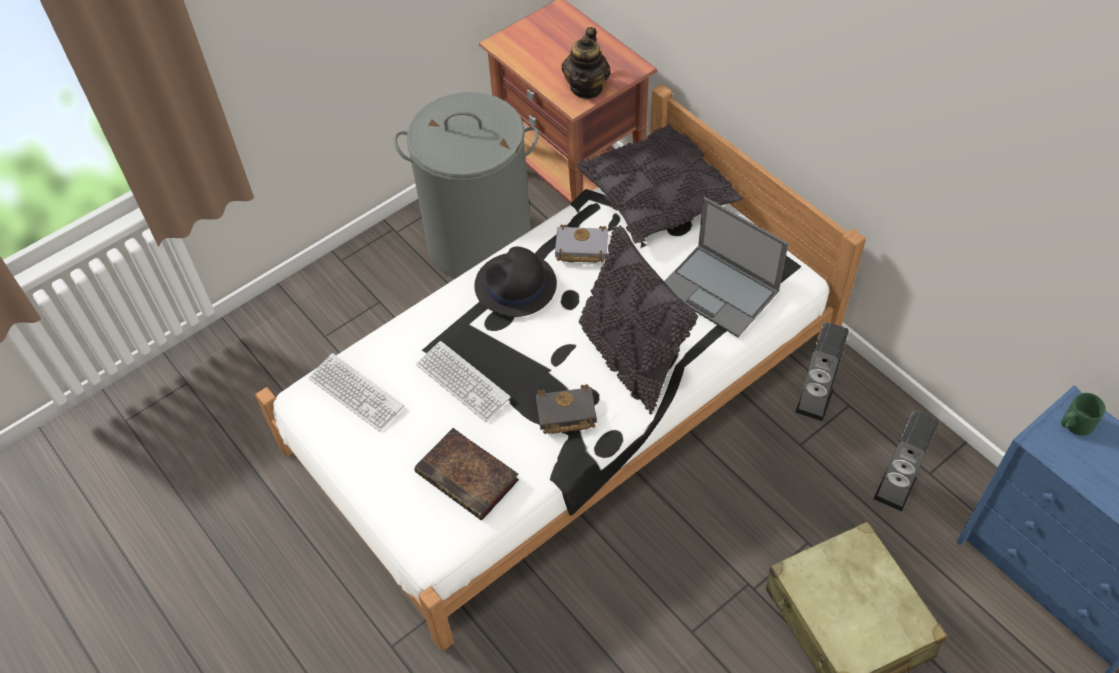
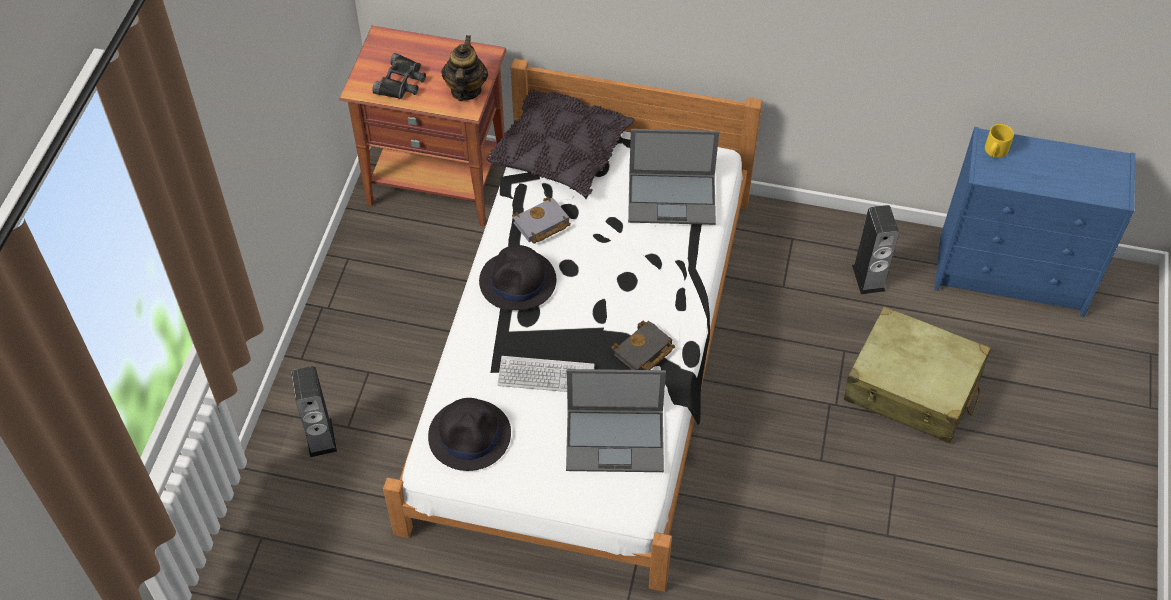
camera: 40 degrees left, 0 degrees up
(356, 393) = (470, 435): keyboard -> black hat
(470, 477) = (616, 439): book -> laptop
(480, 242) = (409, 276): grey laundry basket -> none
(540, 54) = (401, 82): none -> black binoculars
(586, 87) = (465, 90): teapot -> teapot turned 150 degrees counterclockwise
(631, 359) = (653, 284): black pillow -> none
(814, 400) = (767, 249): speaker -> speaker (320, 437)
(1074, 424) = (994, 151): green mug -> yellow mug

